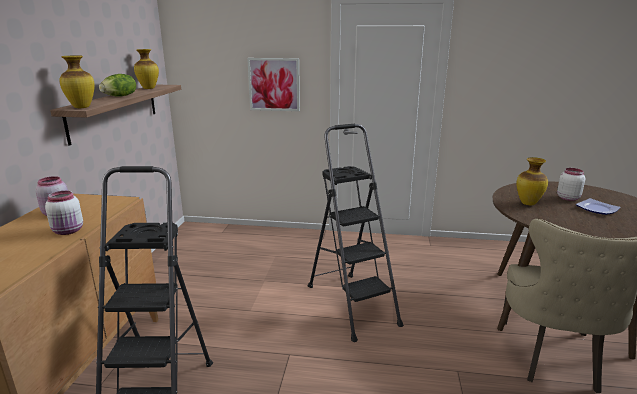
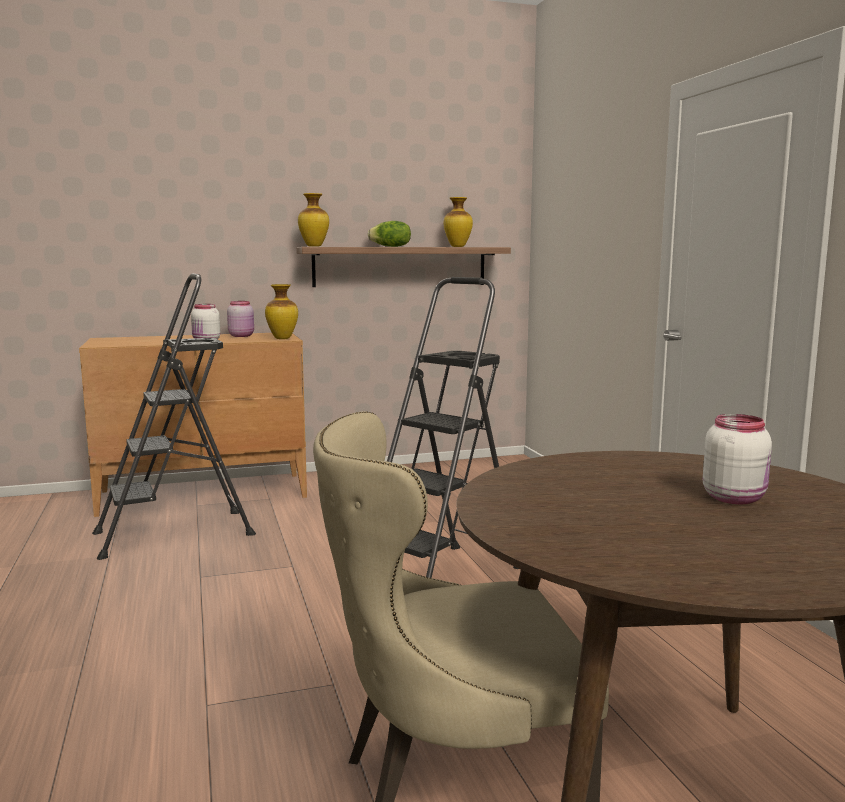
camera: 65 degrees right, 10 degrees down
(274, 84) = (607, 248): picture -> none
(527, 203) = (617, 470): vase -> vase (283, 338)
(597, 209) = (695, 520): plate -> none

